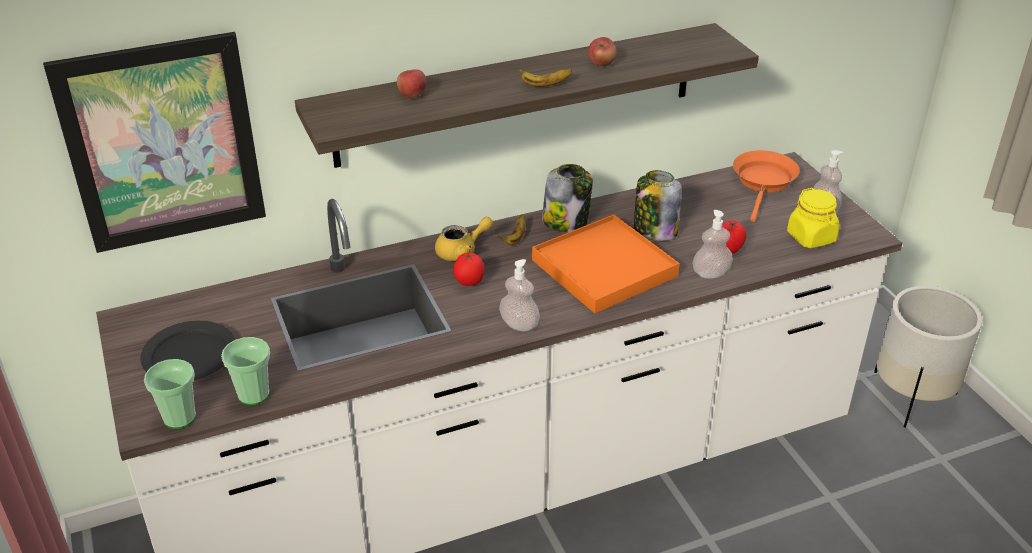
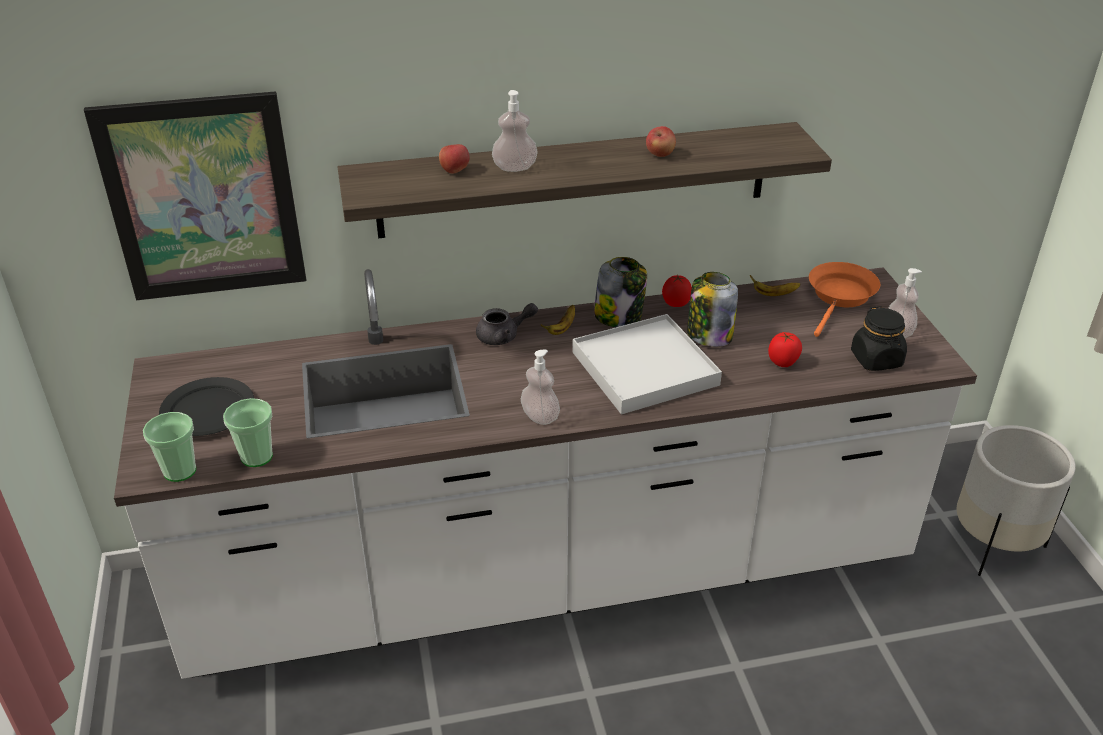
camera: 10 degrees right, 0 degrees up
(462, 251) = (504, 336): yellow teapot -> grey teapot
(469, 282) = (501, 368): tomato -> tomato (675, 304)
(544, 85) = (592, 171): banana -> banana (773, 294)
(603, 268) = (644, 368): orange tray -> white tray
(711, 273) = (756, 386): soap dispenser -> soap dispenser (515, 168)
(811, 237) = (876, 359): yellow jar -> black jar

